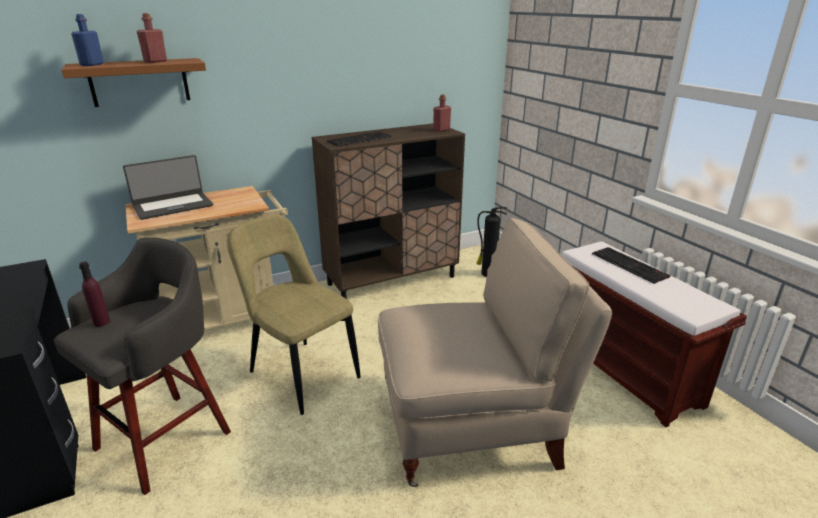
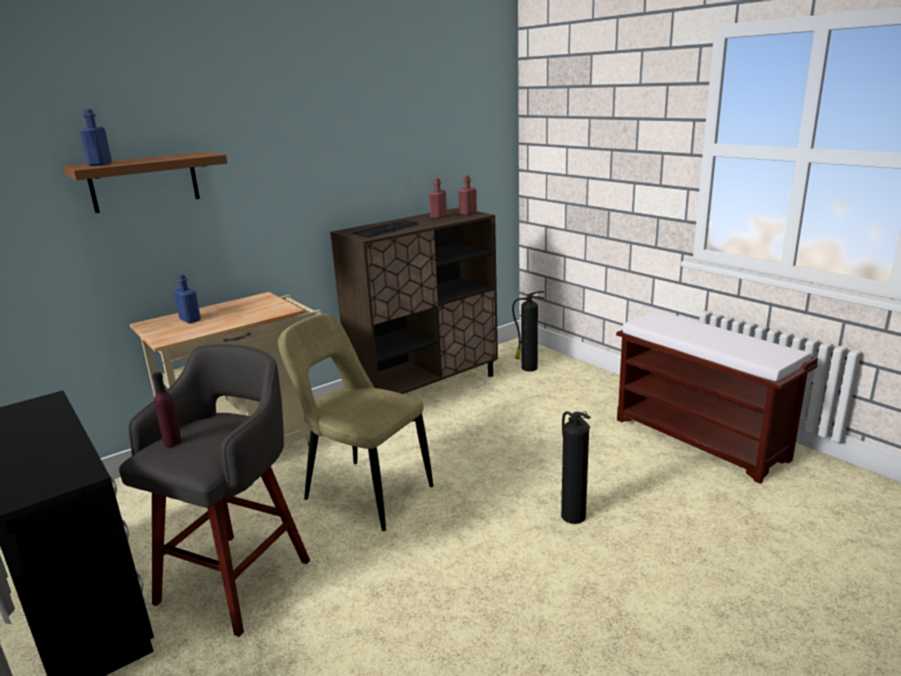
camera: 10 degrees left, 5 degrees down
(155, 61) = (167, 157): red bottle -> red bottle (438, 217)
(173, 206) = (190, 320): laptop -> blue bottle
(472, 429) = (572, 515): beige chair -> fire extinguisher
(630, 265) = (695, 327): keyboard -> none

